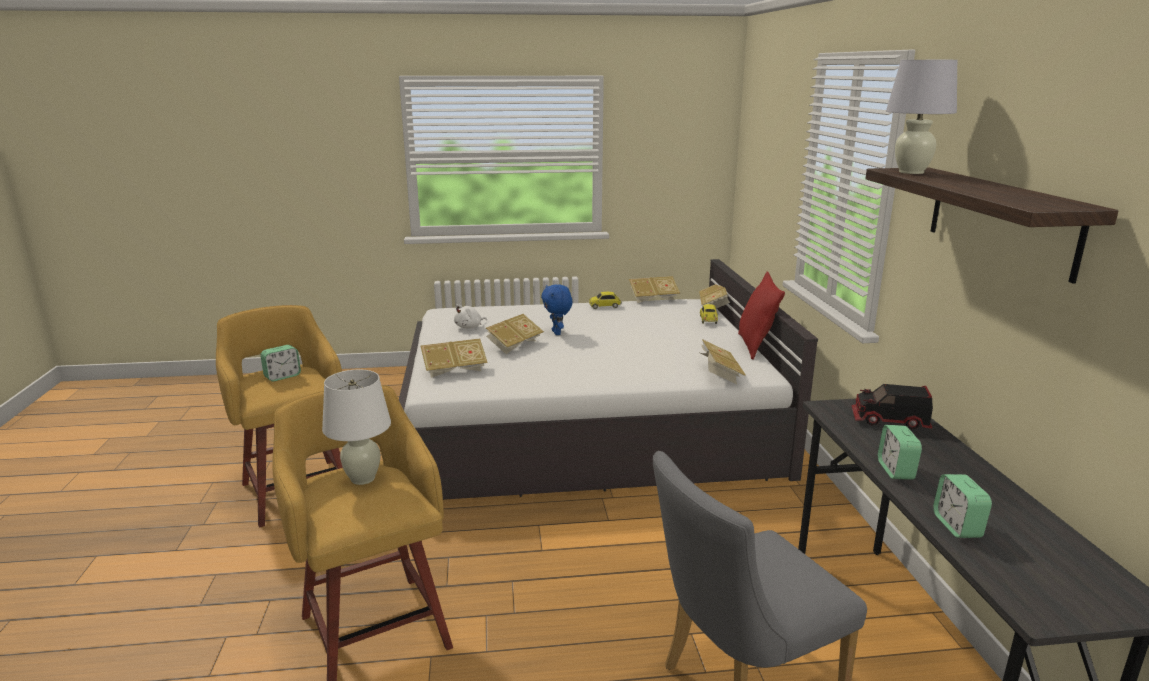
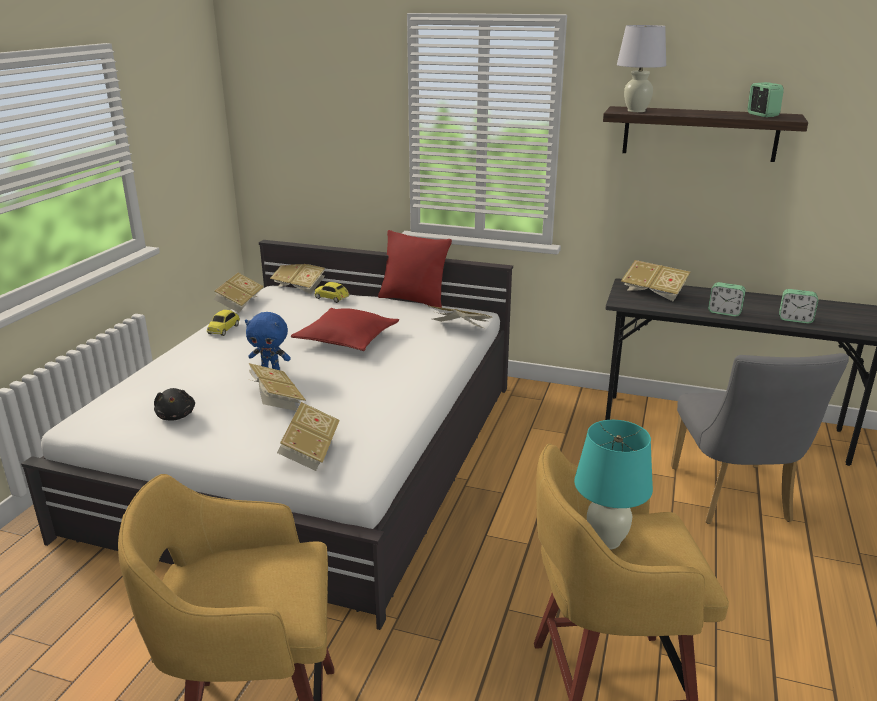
camera: 65 degrees left, 5 degrees up
(282, 376) = (237, 580): alarm clock -> alarm clock (762, 115)
(363, 478) = (606, 540): white table lamp -> turquoise table lamp
(469, 327) = (176, 416): white plush toy -> black plush toy
(638, 342) = (347, 339): none -> red pillow
(889, 421) = (654, 293): toy truck -> book

